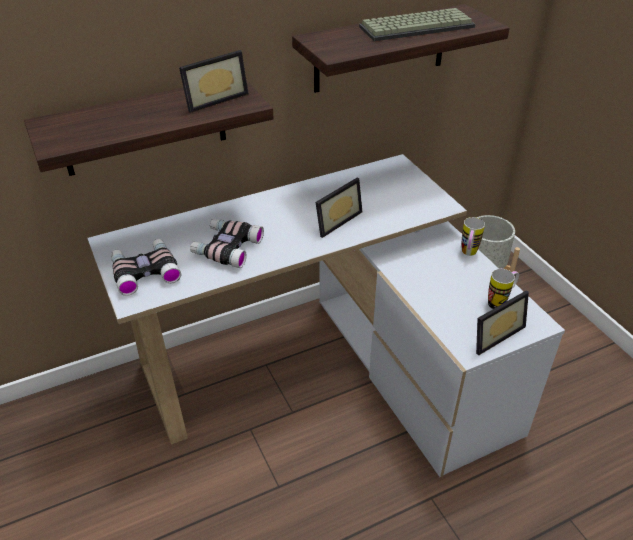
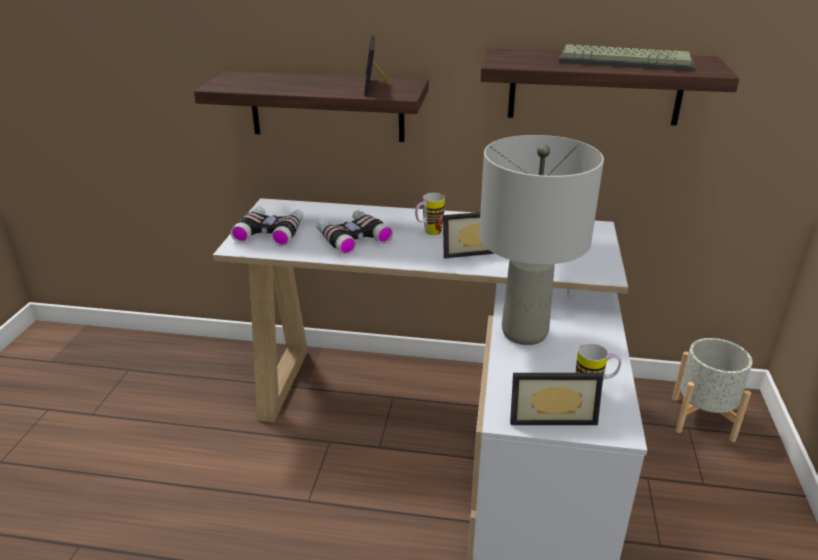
camera: 35 degrees right, 10 degrees down
(213, 99) = (377, 86): picture frame -> picture frame turned 90 degrees clockwise
(415, 276) = (524, 333): none -> grey table lamp
(468, 254) = (607, 336): mug -> mug (428, 233)

